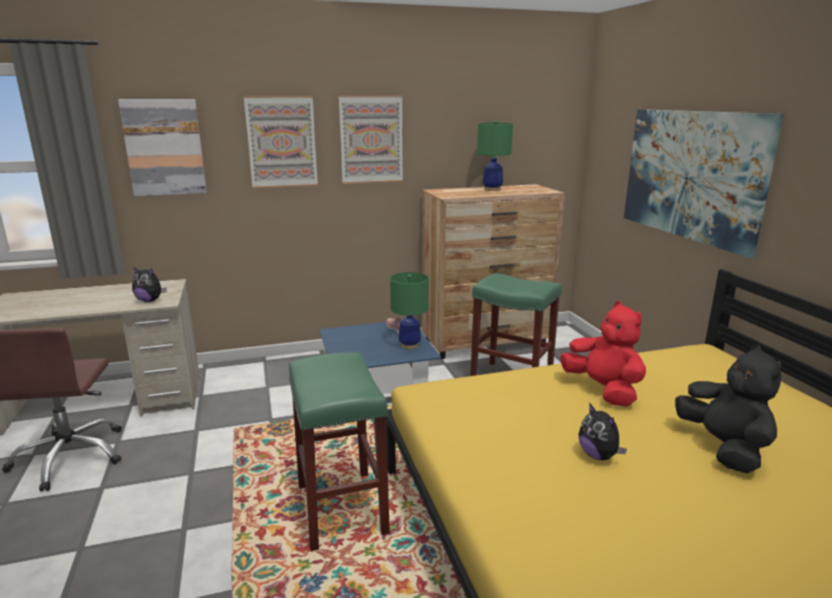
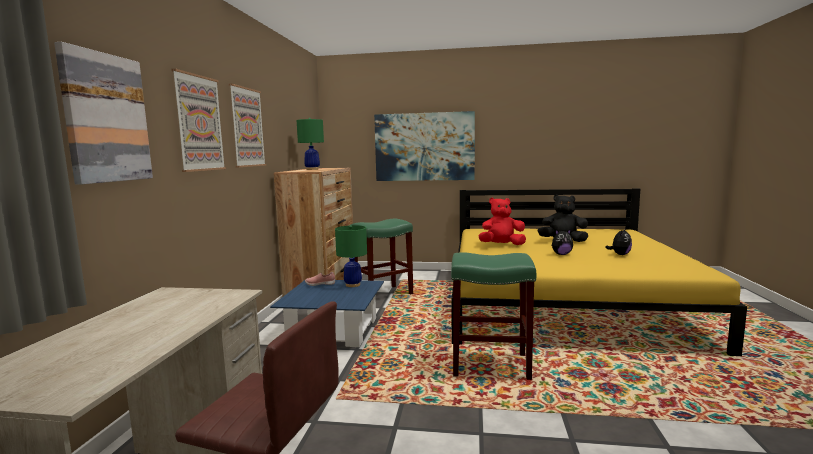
camera: 65 degrees left, 10 degrees down
(150, 301) = (218, 299): plush toy -> plush toy (620, 254)

